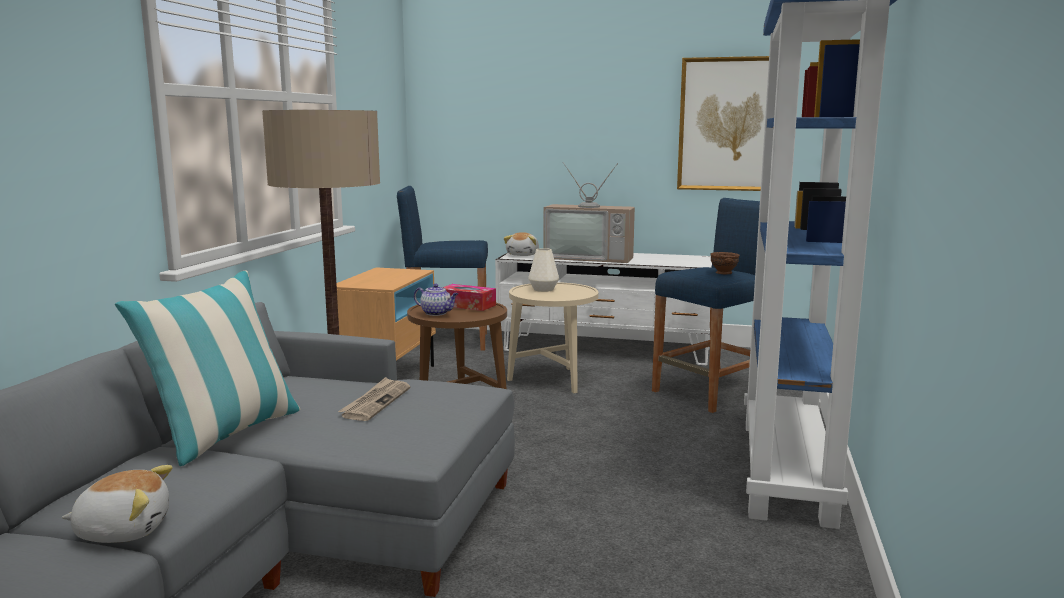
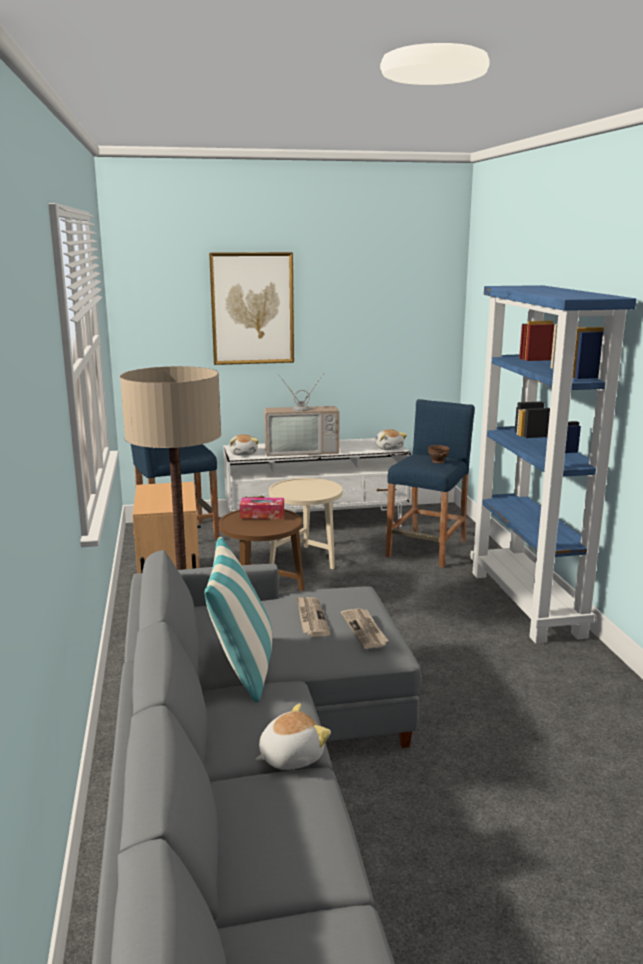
camera: 25 degrees left, 5 degrees up
(417, 424) = (365, 630): none -> newspaper
(437, 313) = (251, 527): teapot -> none
(543, 289) = (294, 488): white vase -> none
(697, 263) = (389, 448): none -> plush toy
(729, 124) = (396, 332): picture -> picture (252, 308)

